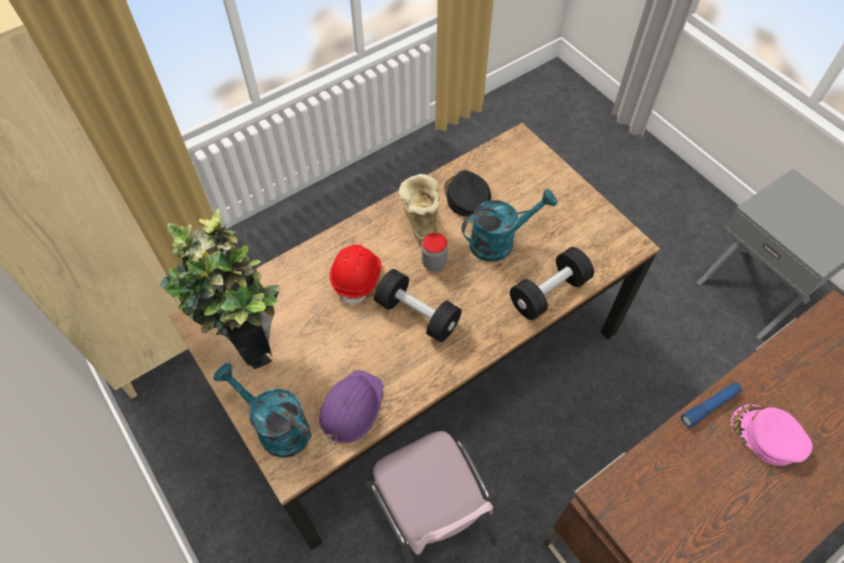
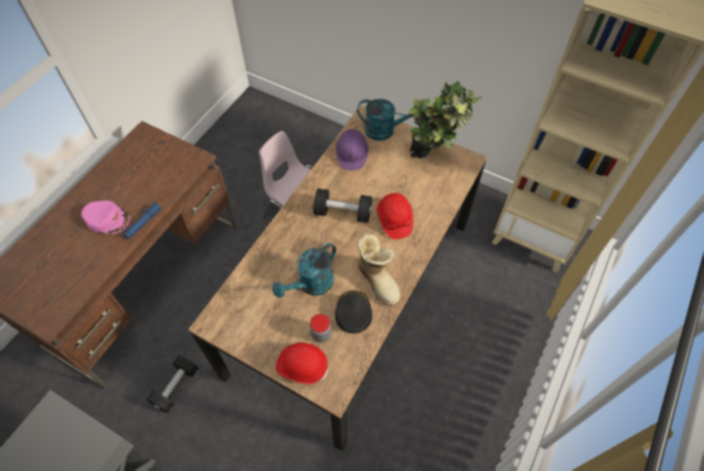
camera: 155 degrees right, 0 degrees up
(434, 263) = (350, 250): jar -> jar (321, 334)
(466, 197) = (353, 313): black cap -> black cap turned 135 degrees counterclockwise
(542, 170) = (302, 366): none -> red hard hat
(548, 293) = (263, 260): black dumbbell -> black dumbbell (176, 387)

